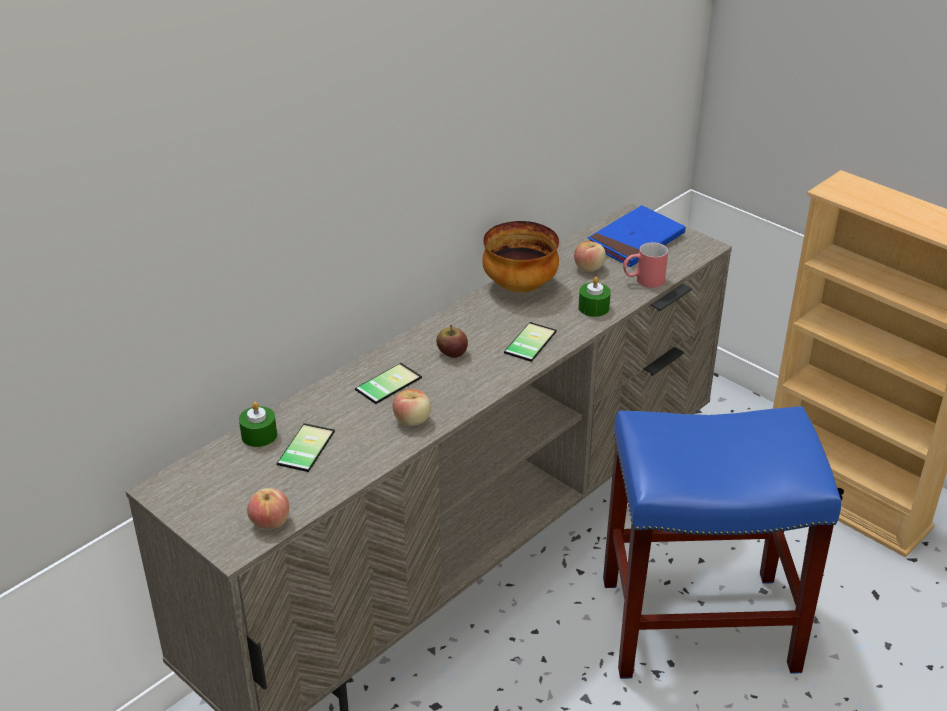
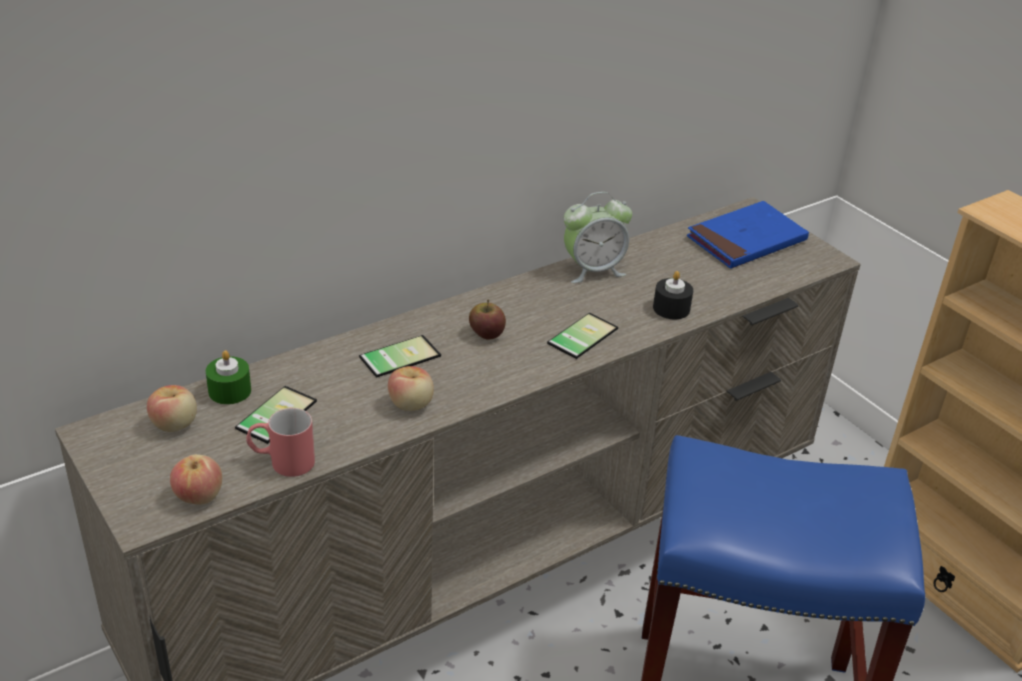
camera: 10 degrees right, 0 degrees up
(520, 286) = (593, 270): bowl -> alarm clock
(589, 268) = (680, 262): apple -> apple (175, 424)
(593, 308) = (671, 308): green candle -> black candle
(643, 281) = (740, 287): red mug -> red mug (282, 462)

